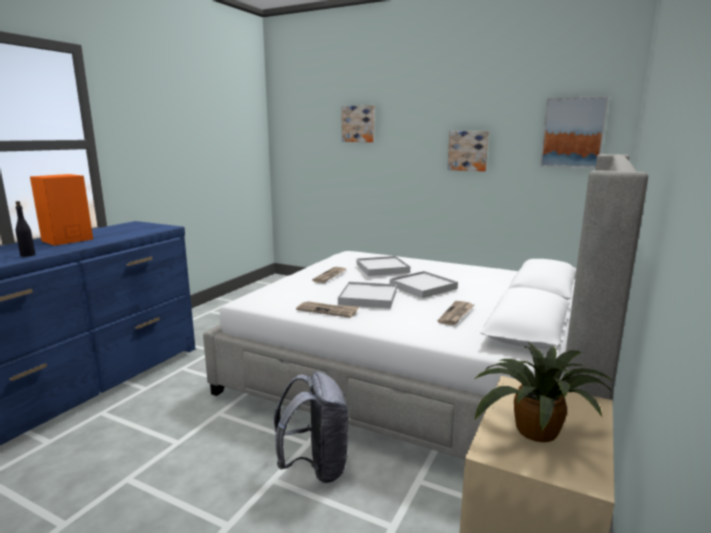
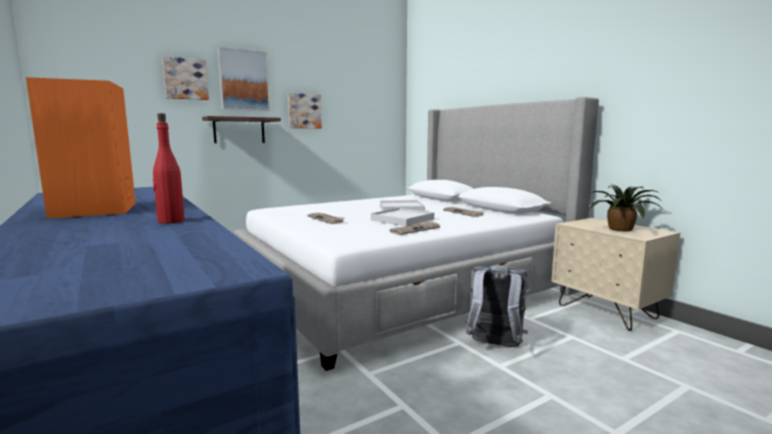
camera: 60 degrees left, 5 degrees down
(27, 255) = (170, 221): black bottle -> red bottle
(382, 268) = (341, 208): white tray -> none
(398, 170) = (239, 130): none -> shelf
(573, 132) = (374, 99): picture -> picture (244, 80)

